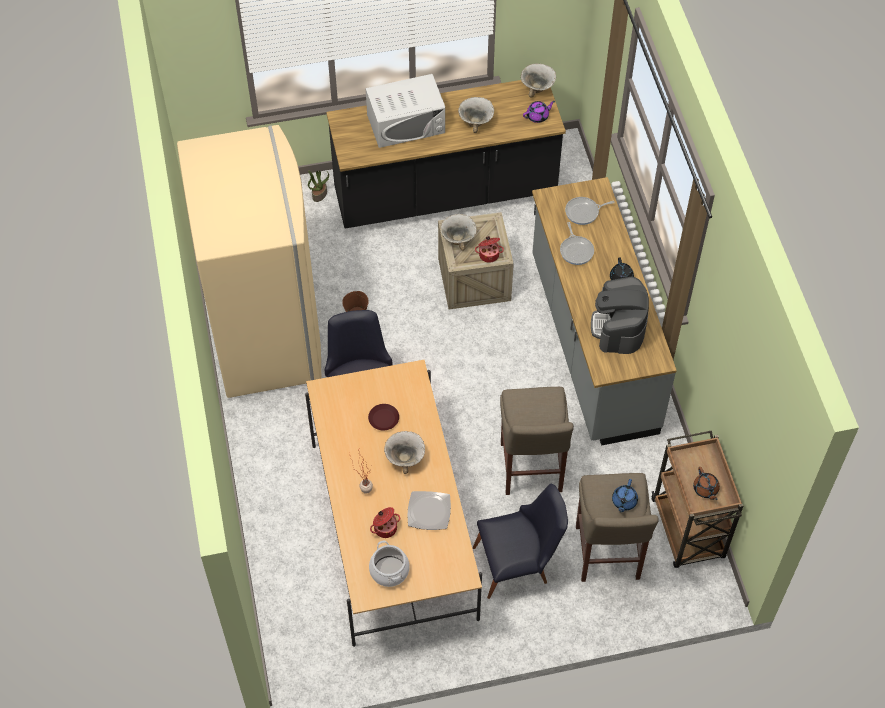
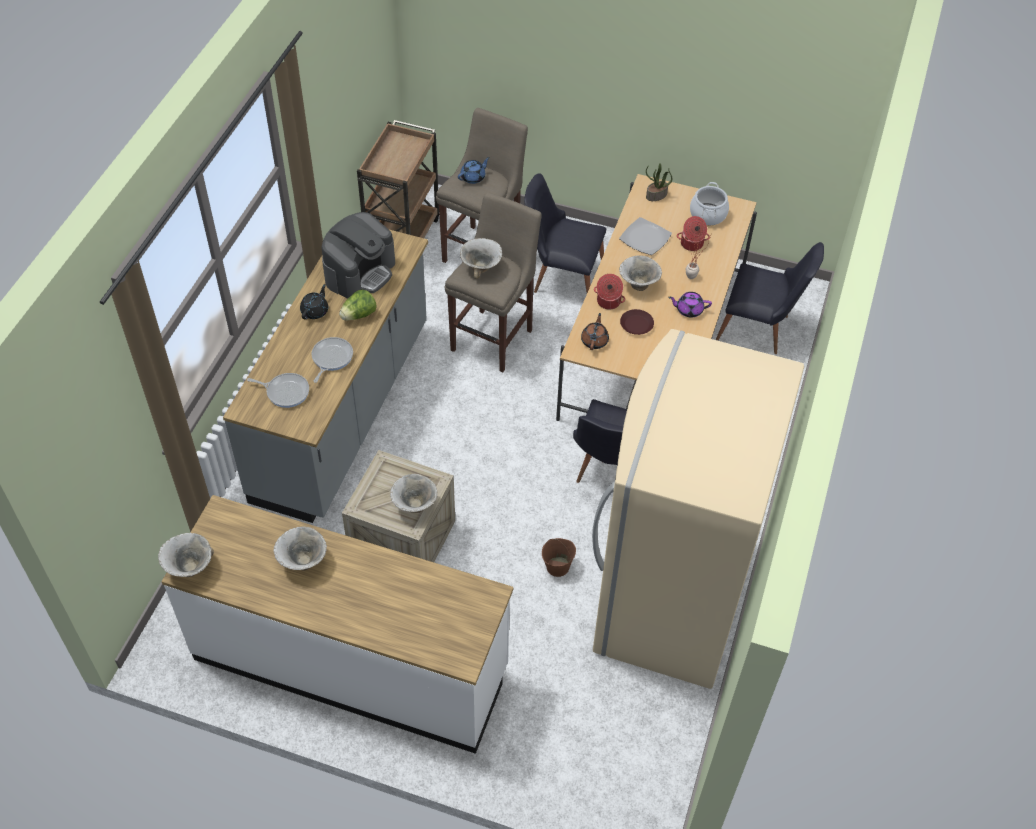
camera: 150 degrees left, 5 degrees down
(311, 605) = (760, 330): none -> black chair
(319, 194) = (502, 750): potted plant -> potted plant (656, 196)
(406, 123) = (387, 606): white microwave -> none
(445, 194) = (351, 662): black counter -> white counter
(489, 254) = (396, 471): cooking pot -> cooking pot (608, 302)
(538, 116) = (225, 529): purple teapot -> purple teapot (689, 310)
(543, 410) = (481, 268): none -> bowl
(587, 292) = (359, 315): none -> lettuce
(705, 489) = (403, 149): brown teapot -> brown teapot (594, 340)

